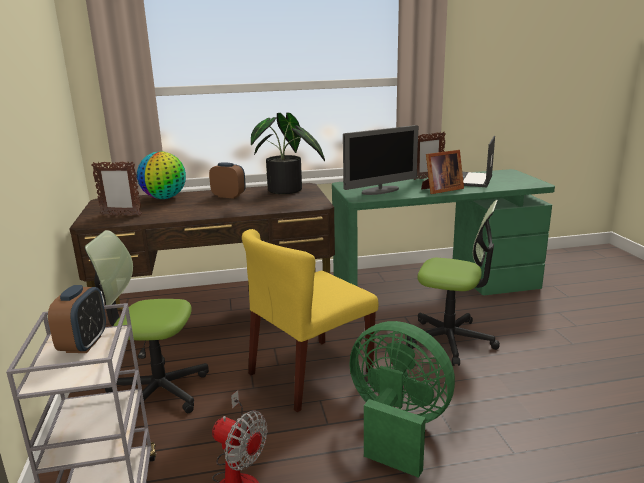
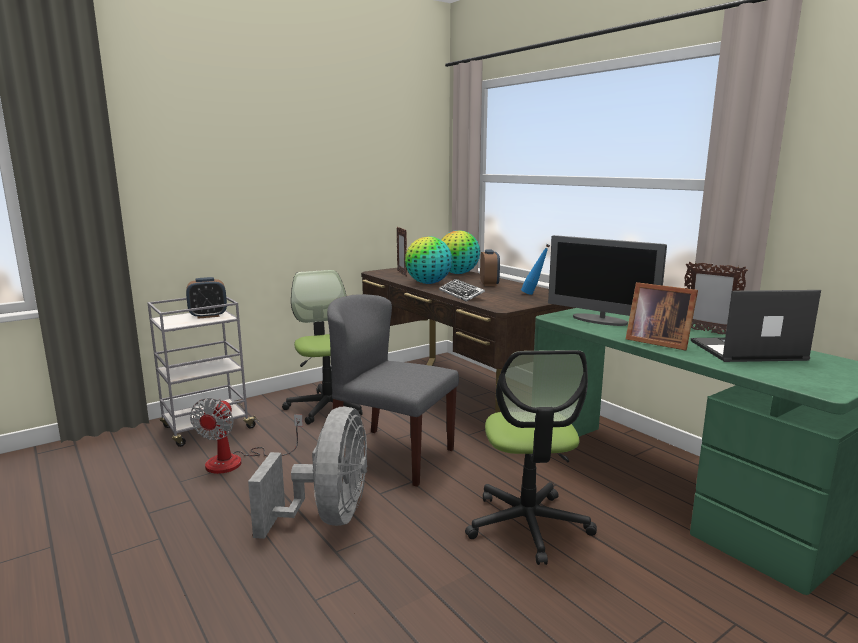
camera: 65 degrees right, 5 degrees down
(188, 212) = (428, 283): none -> globe
(253, 208) = (461, 294): none -> keyboard
(287, 191) = (534, 294): potted plant -> blue bottle
(310, 373) = (391, 456): yellow chair -> grey chair
(397, 428) = (328, 517): green fan -> grey fan

